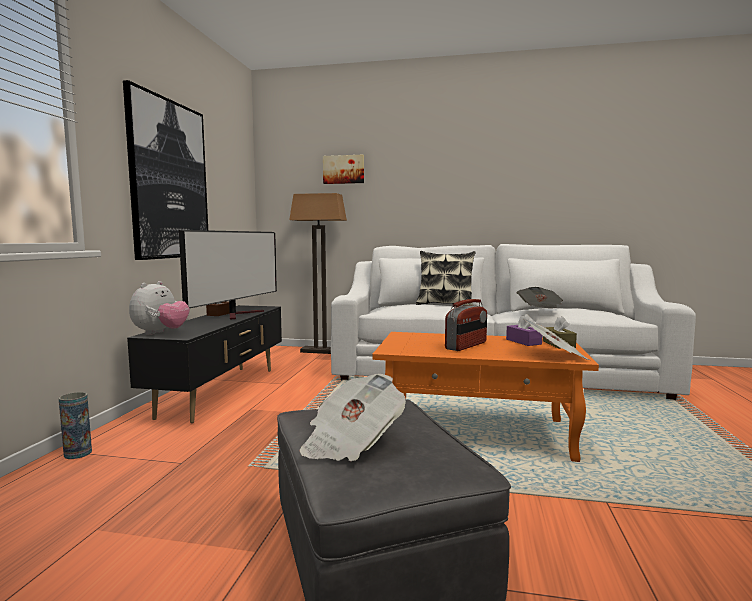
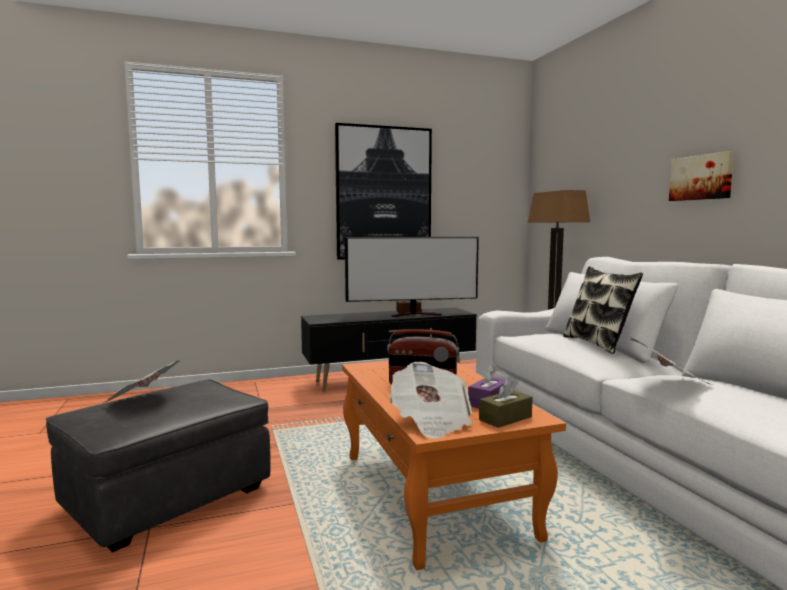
camera: 60 degrees right, 0 degrees up
(78, 453) = (254, 384): vase -> none
(160, 333) = (321, 317): plush toy -> none
(343, 169) = (595, 158): picture -> picture (701, 177)

